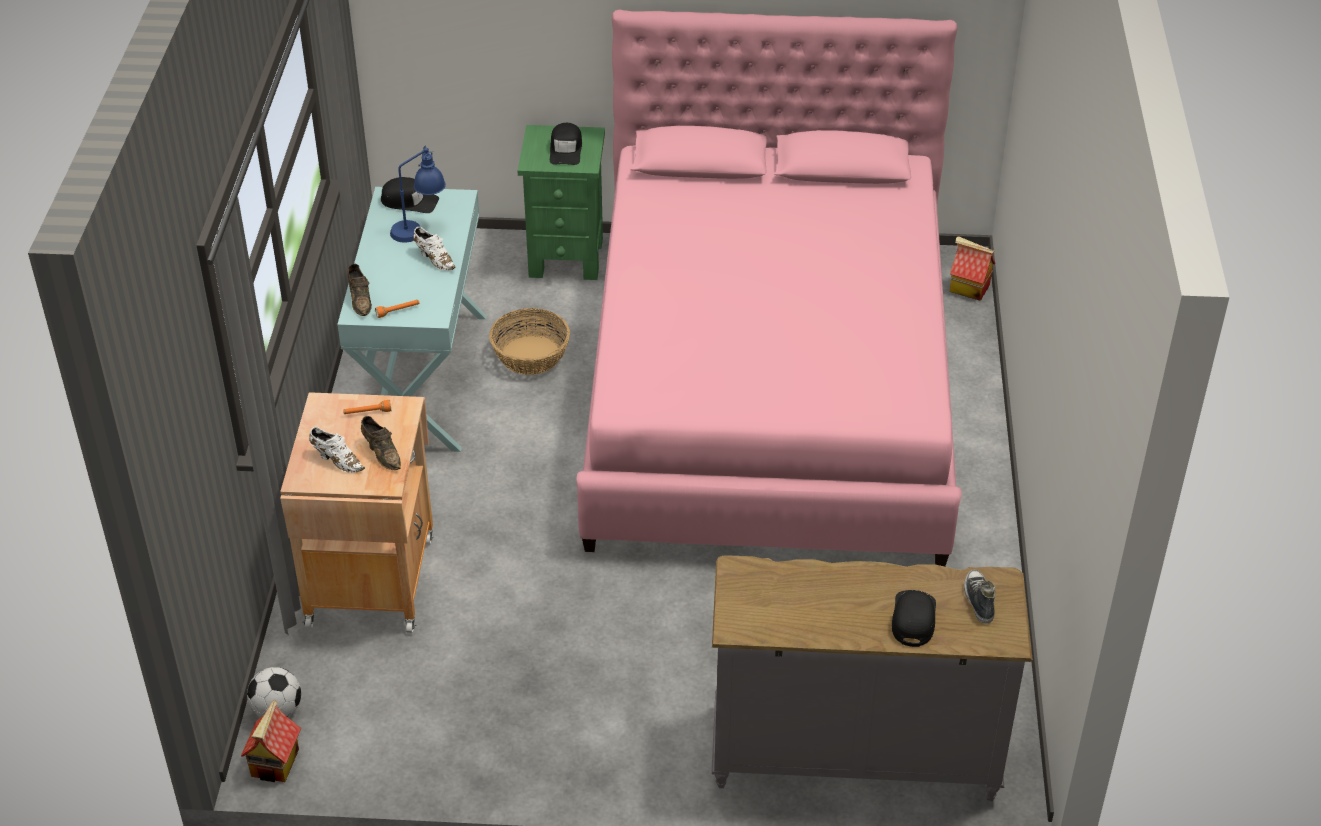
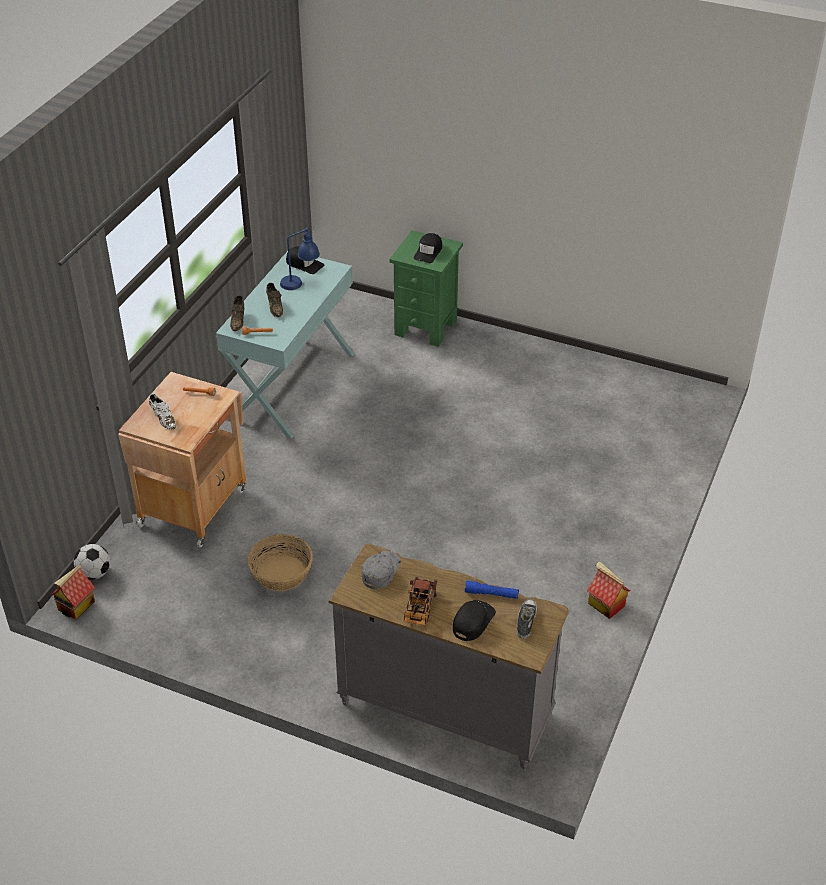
camera: 20 degrees right, 0 degrees up
(382, 453) = (193, 421): brown shoe -> brown shoe (275, 307)
(434, 259) = (299, 304): white shoe -> none
(531, 356) = (369, 387): basket -> basket (281, 573)
(758, 586) = (380, 571): none -> grey cap
(769, 387) = (517, 445): pink bed -> none
(837, 624) = (419, 610): none -> toy truck
(916, 578) = (491, 594): none -> blue flashlight
(968, 288) = (694, 411): toy house -> toy house (605, 604)

